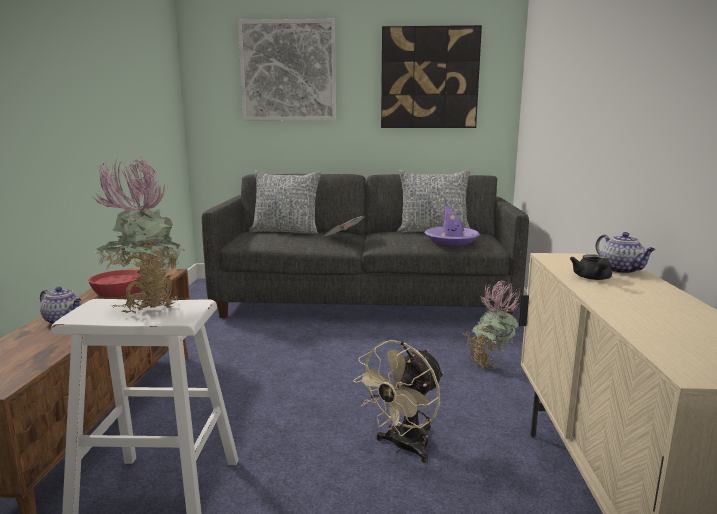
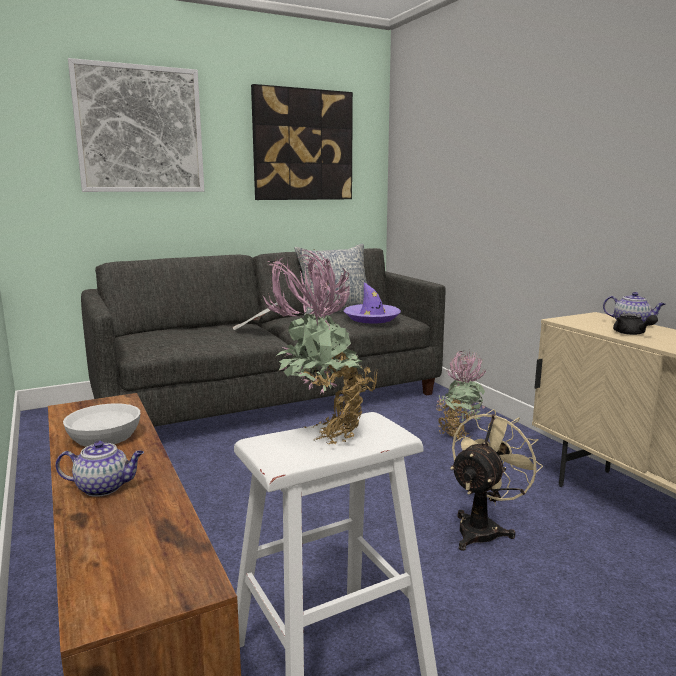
camera: 30 degrees left, 0 degrees up
(118, 292) = (104, 437): red bowl -> white bowl
(286, 231) = (174, 330): pillow -> none
(403, 447) = (483, 528): beige fan -> beige fan turned 150 degrees counterclockwise

